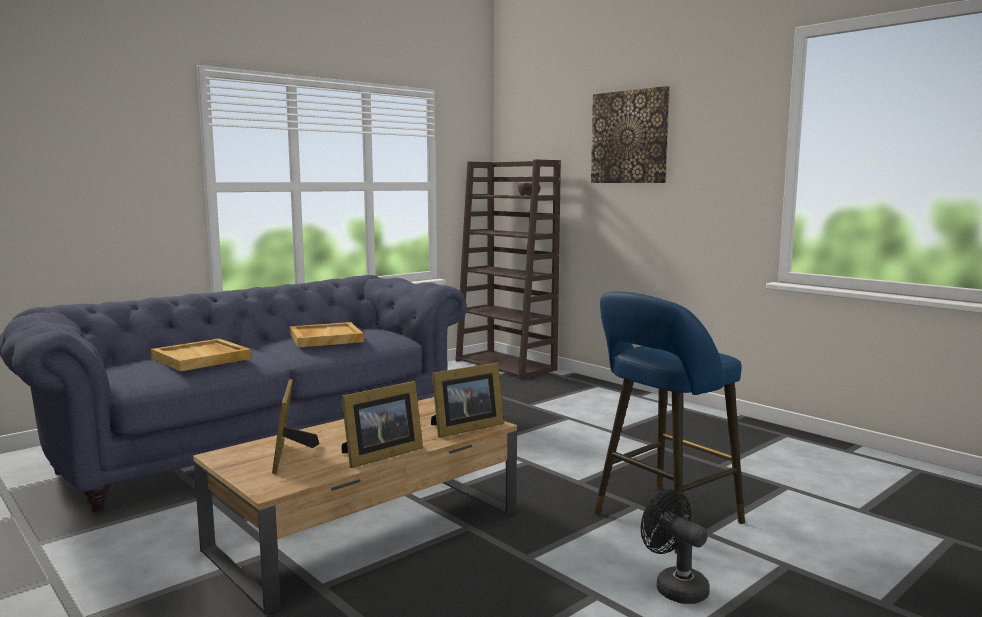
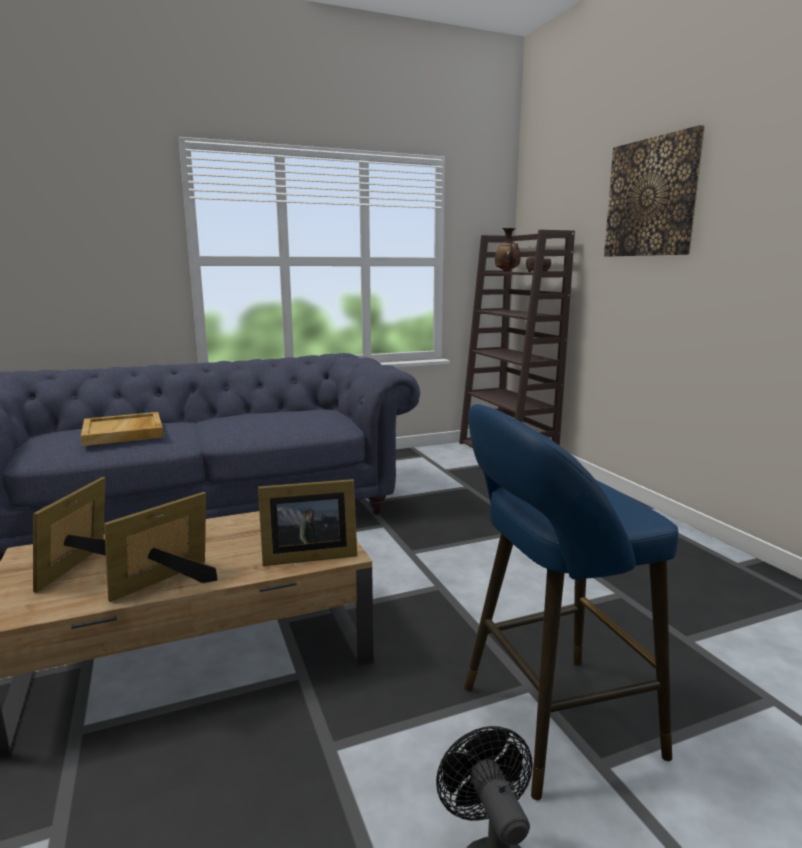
camera: 20 degrees right, 5 degrees up
(325, 338) = (264, 418): beige tray -> none
(379, 455) = (169, 583): picture frame -> picture frame turned 150 degrees clockwise
(497, 195) = (507, 271): none -> vase

